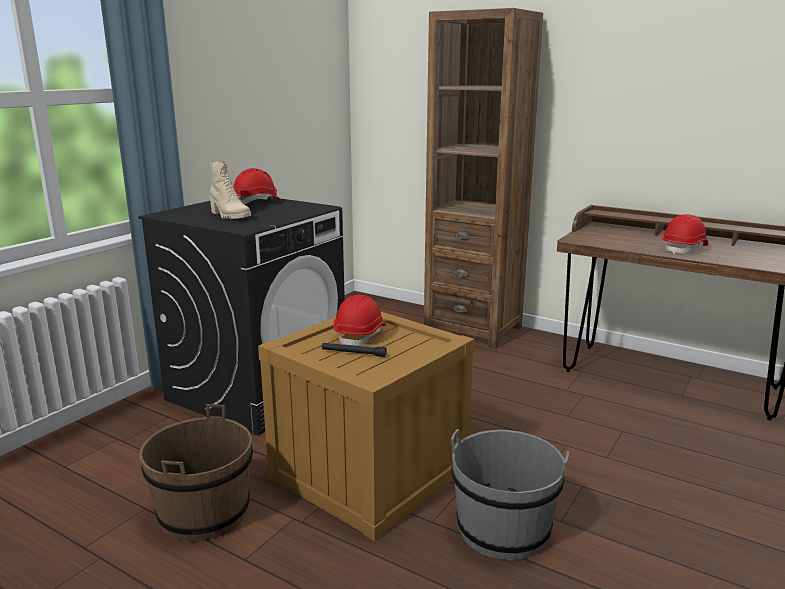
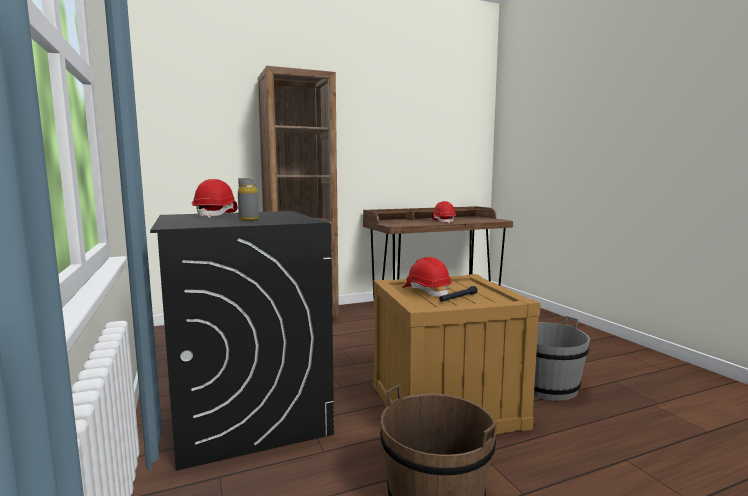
camera: 55 degrees left, 10 degrees down
(229, 216) = (249, 220): beige boot -> grey bottle

